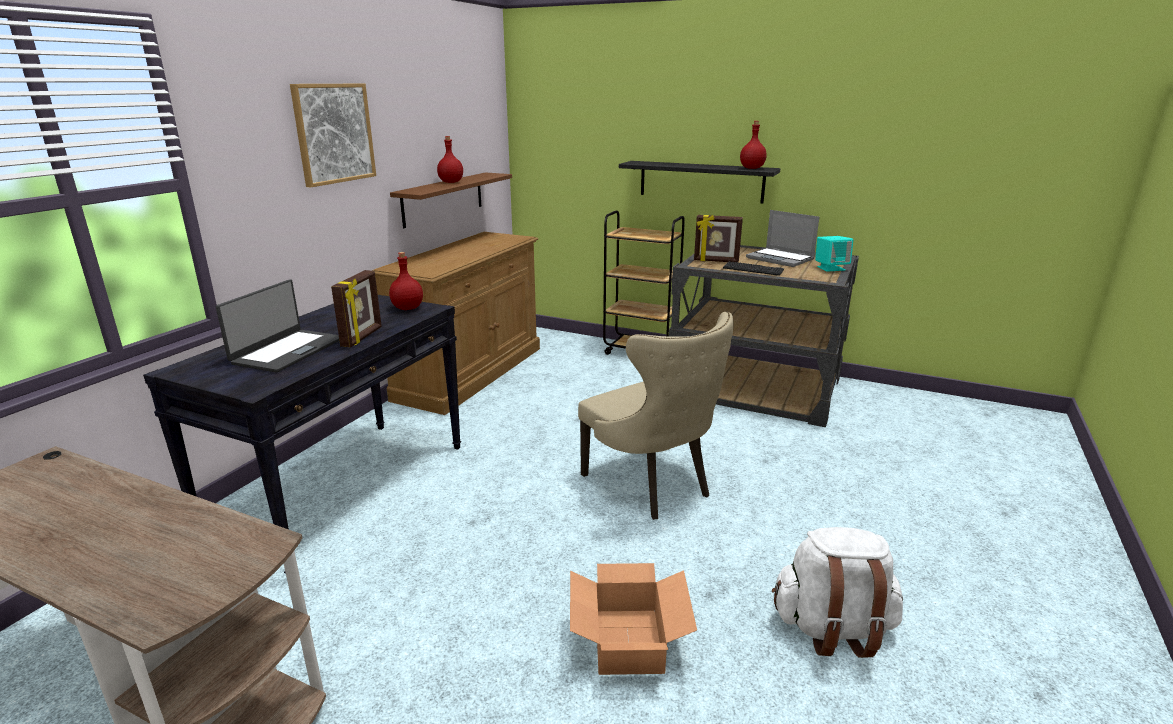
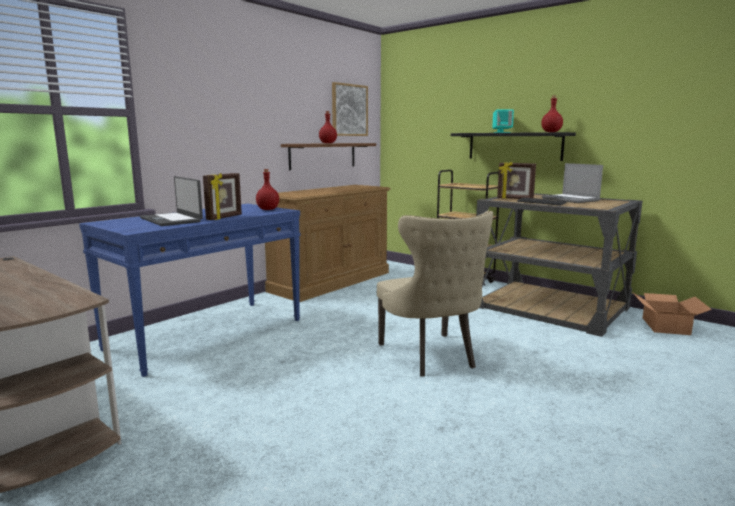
camera: 15 degrees right, 10 degrees down
(287, 351) = (172, 220): laptop -> laptop turned 105 degrees clockwise
(334, 133) = (242, 98): picture -> picture (349, 110)
(344, 489) = (208, 333): black console table -> blue console table
(627, 642) = (357, 447): cardboard box -> cardboard box (665, 326)
(831, 268) = (610, 204): turquoise speaker -> turquoise speaker (502, 132)
(832, 628) = (541, 467): white backpack -> none

